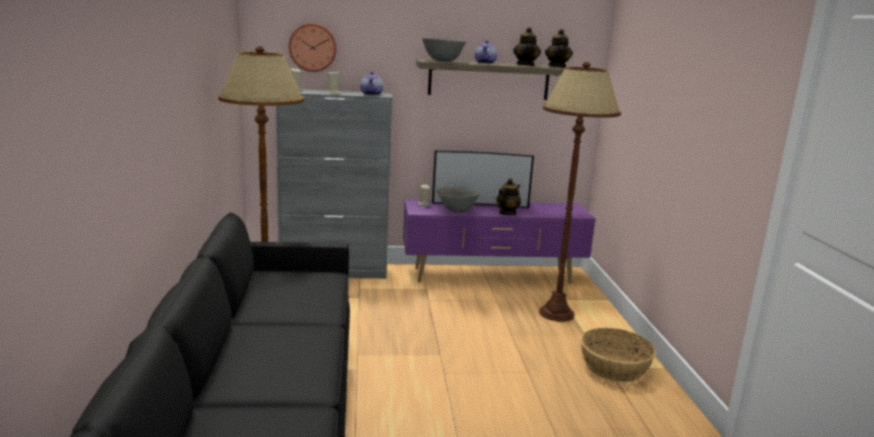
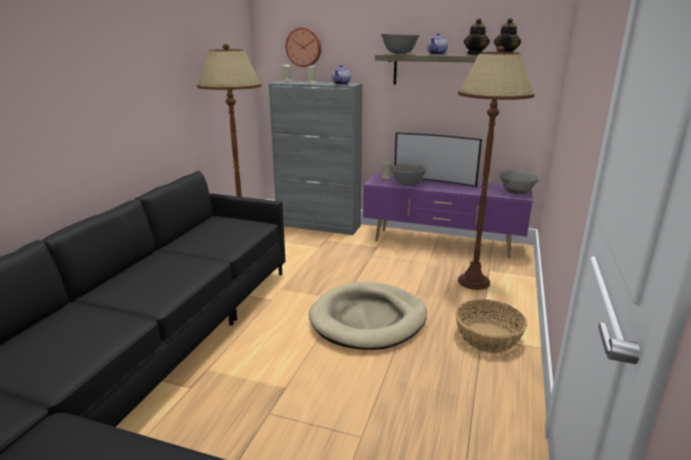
camera: 25 degrees right, 5 degrees up
(486, 372) = (368, 319): none -> beige dog bed
(507, 213) = (450, 189): teapot -> none
(573, 211) = (516, 192): none -> grey bowl

